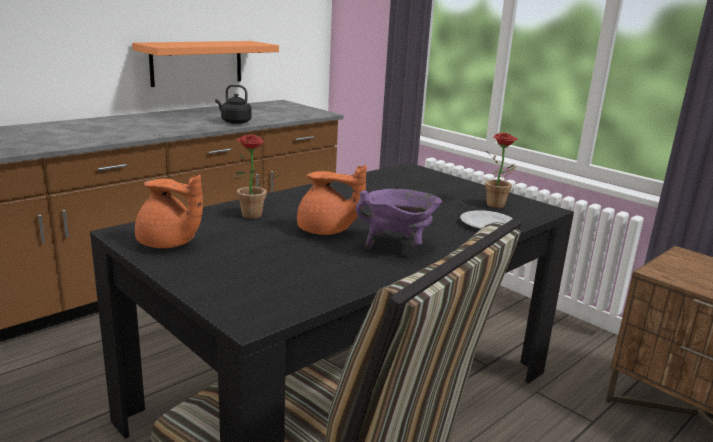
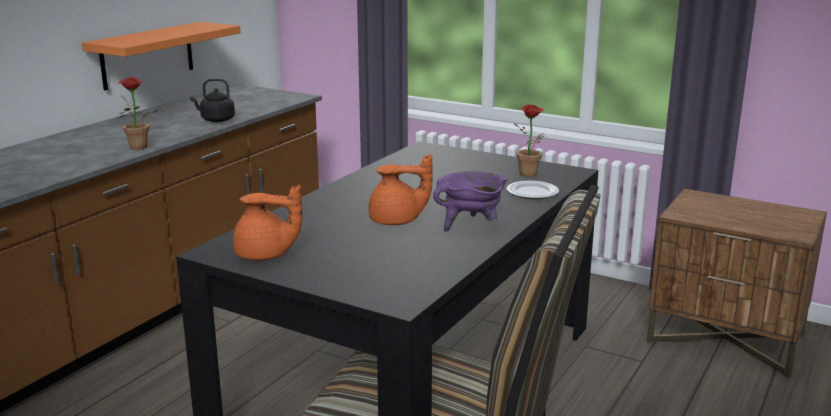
camera: 15 degrees left, 0 degrees up
(251, 217) = (317, 219): potted plant -> potted plant (139, 148)

